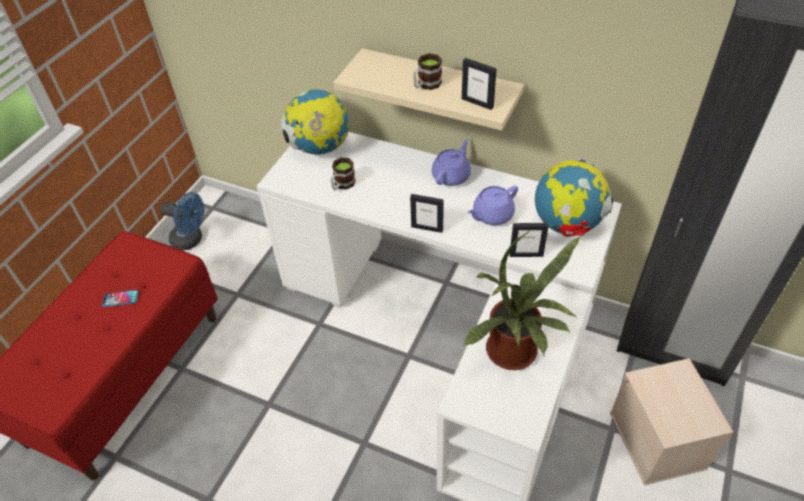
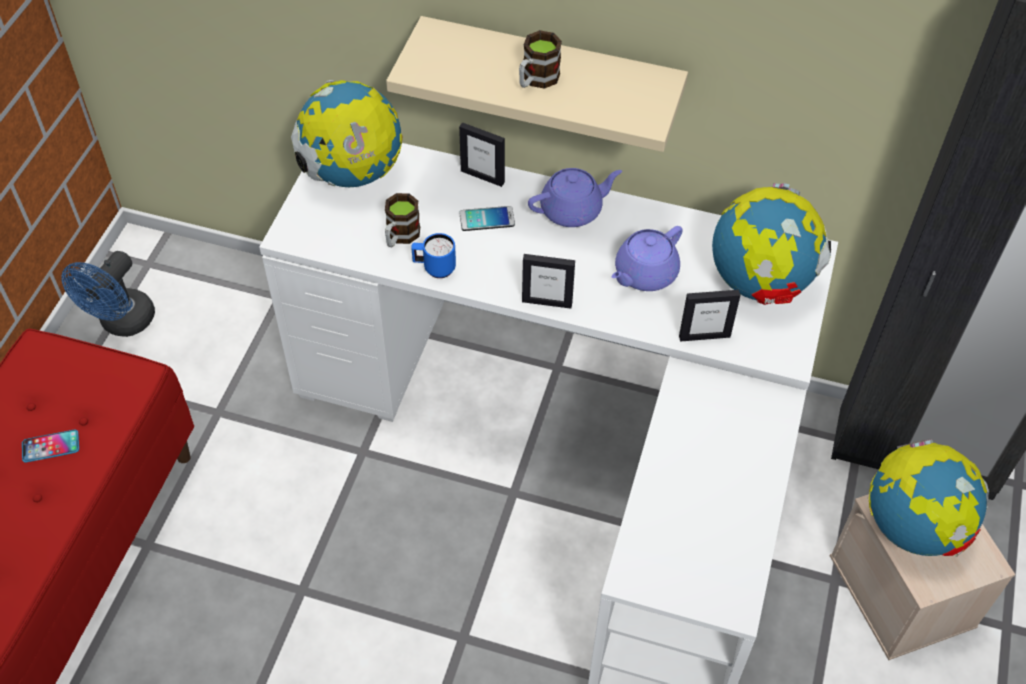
camera: 10 degrees left, 5 degrees up
(191, 240) = (122, 323): blue fan -> blue fan turned 105 degrees clockwise
(360, 204) = (434, 268): none -> blue mug
(397, 178) = (487, 219): none -> phone
(451, 175) = (572, 210): purple teapot -> purple teapot turned 45 degrees clockwise
(477, 103) = (621, 108): picture frame -> picture frame (482, 176)
(515, 355) = (705, 495): potted plant -> none
(663, 394) = (913, 527): none -> globe

